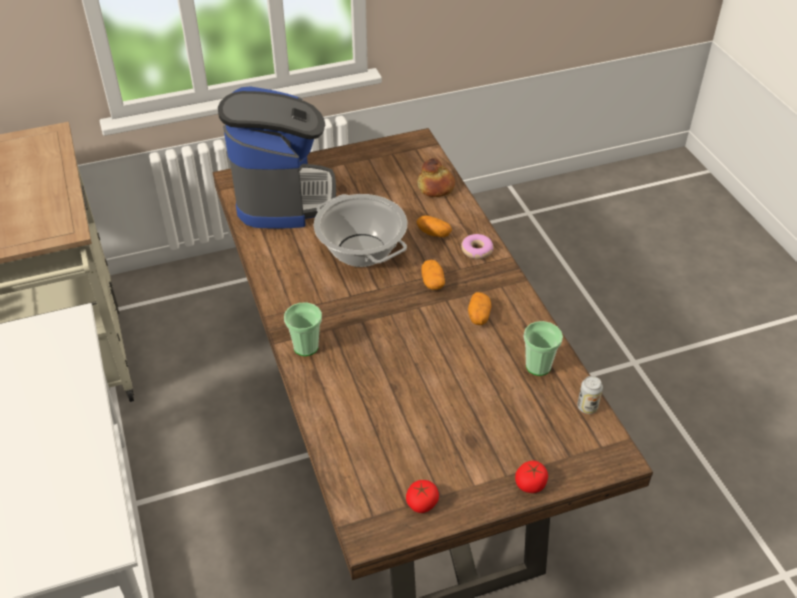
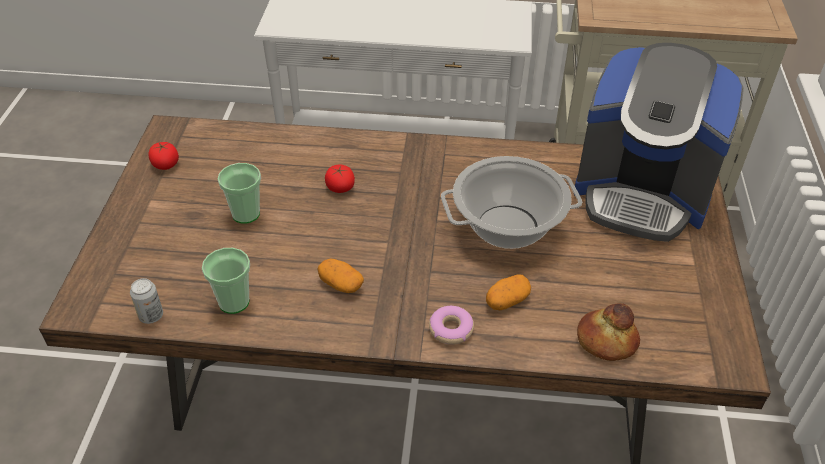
camera: 115 degrees right, 0 degrees up
(306, 347) = (388, 149): cup -> cup (246, 214)
(432, 282) = (419, 267): potato -> none
(530, 484) = (116, 234): tomato -> tomato (340, 187)

